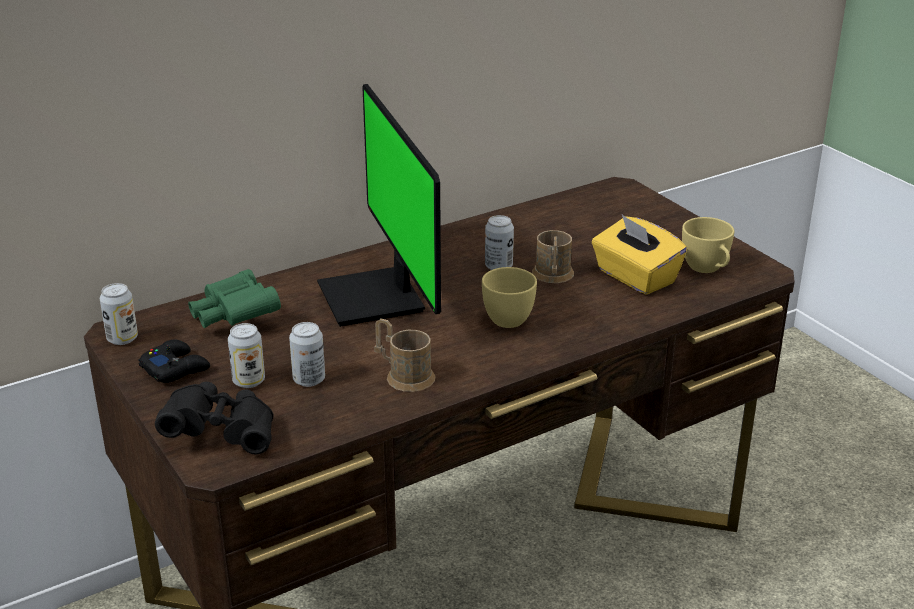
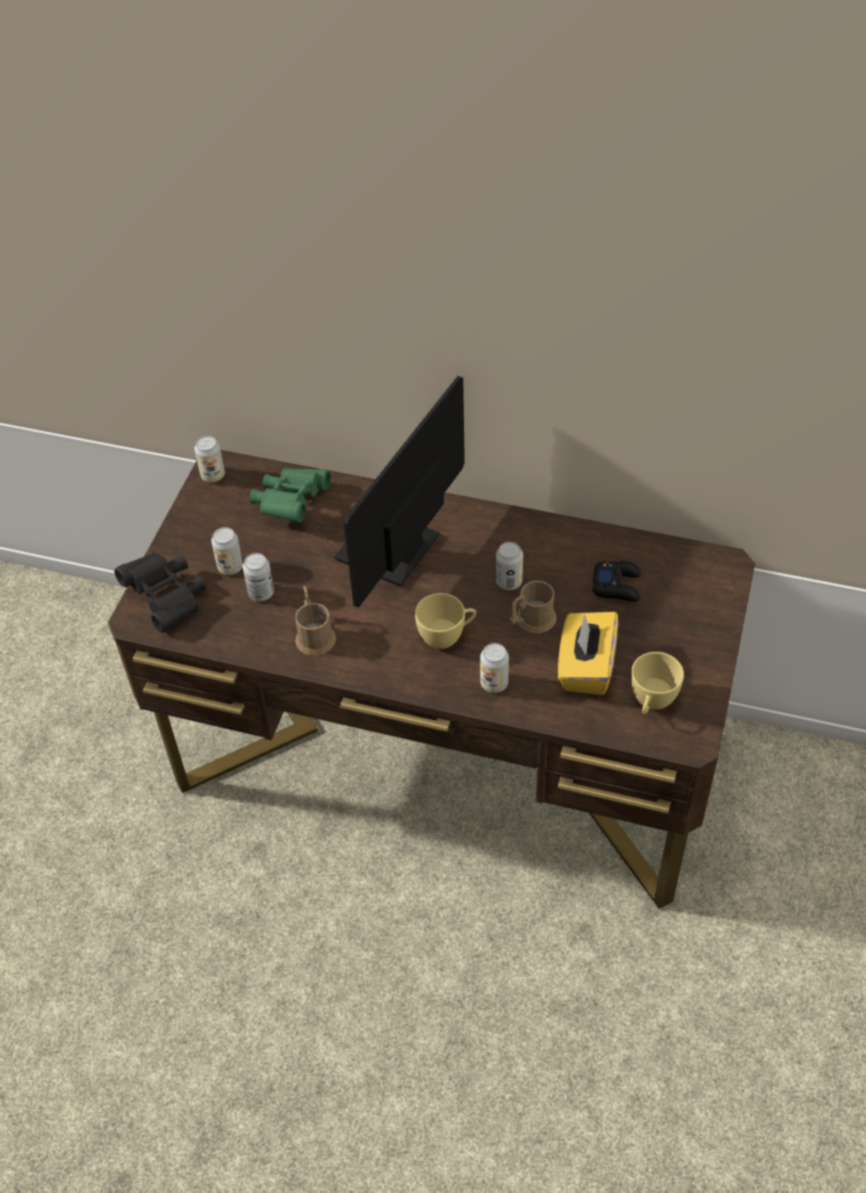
camera: 50 degrees right, 20 degrees up
(175, 368) = (208, 524): black game controller -> black game controller (617, 585)
(593, 320) = (494, 683): none -> can

